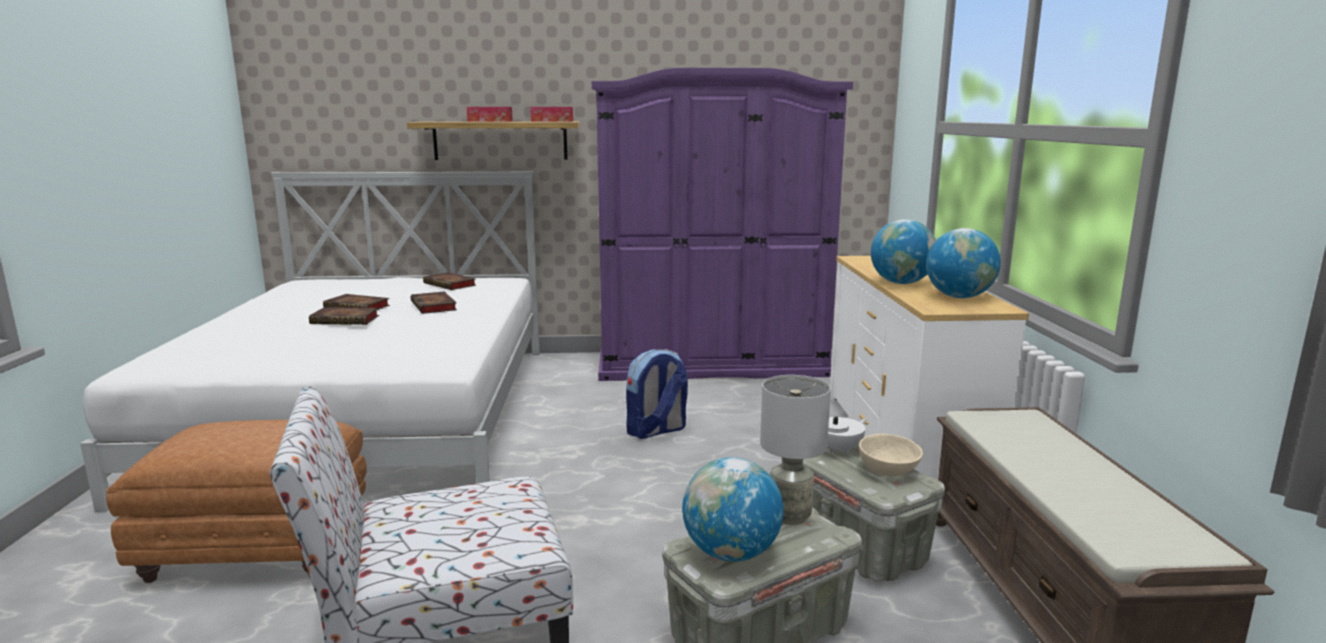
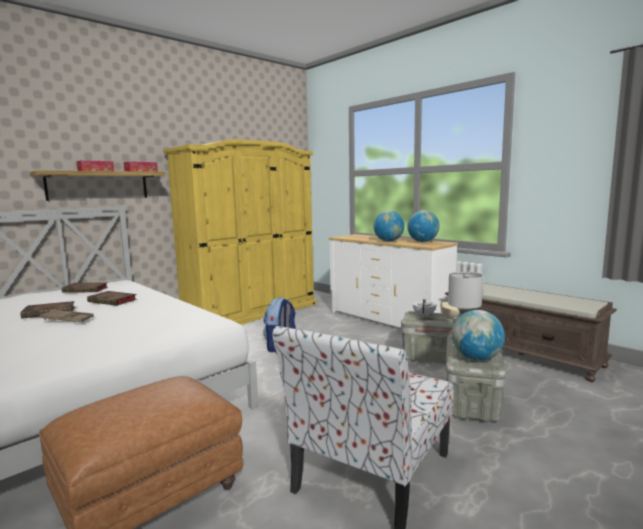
camera: 40 degrees left, 5 degrees down
(347, 320) = (67, 319): book -> brown tray
(712, 364) = (251, 312): purple wardrobe -> yellow wardrobe

